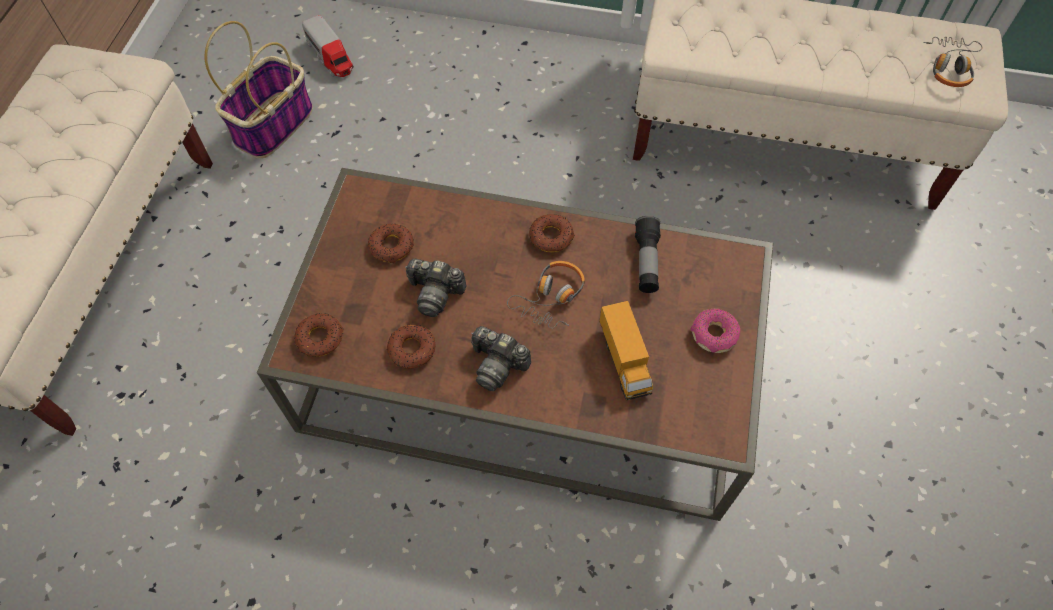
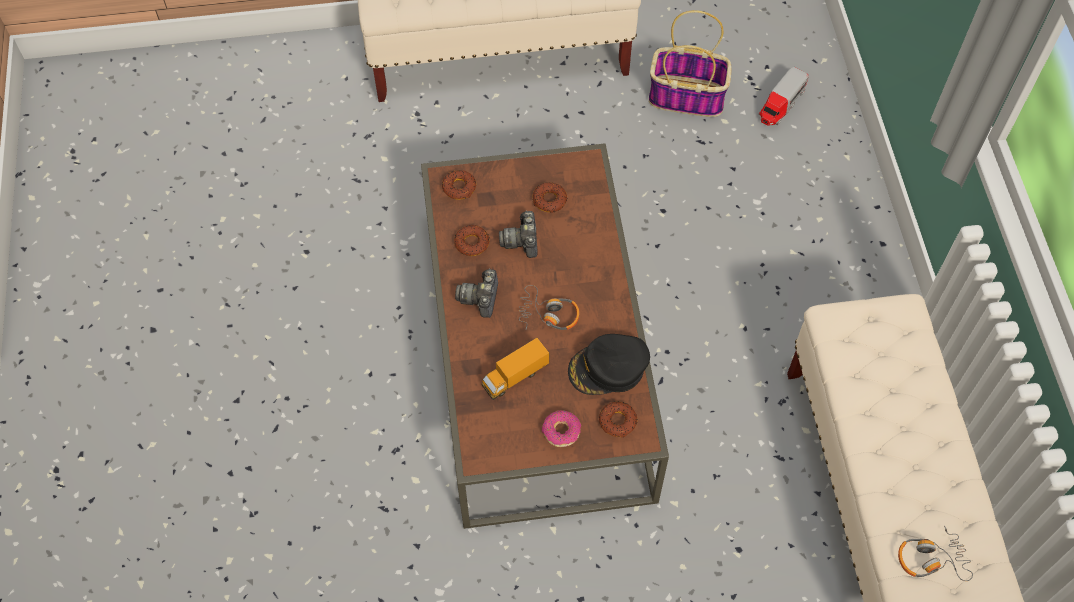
camera: 70 degrees right, 0 degrees up
(551, 236) = (603, 298): donut -> donut (617, 421)
(646, 261) = (608, 368): flashlight -> black cap

